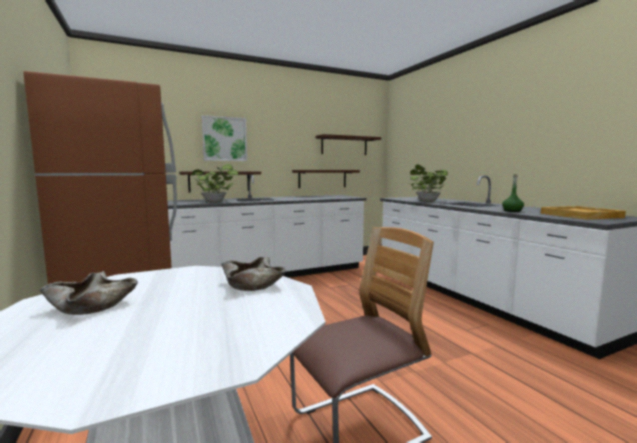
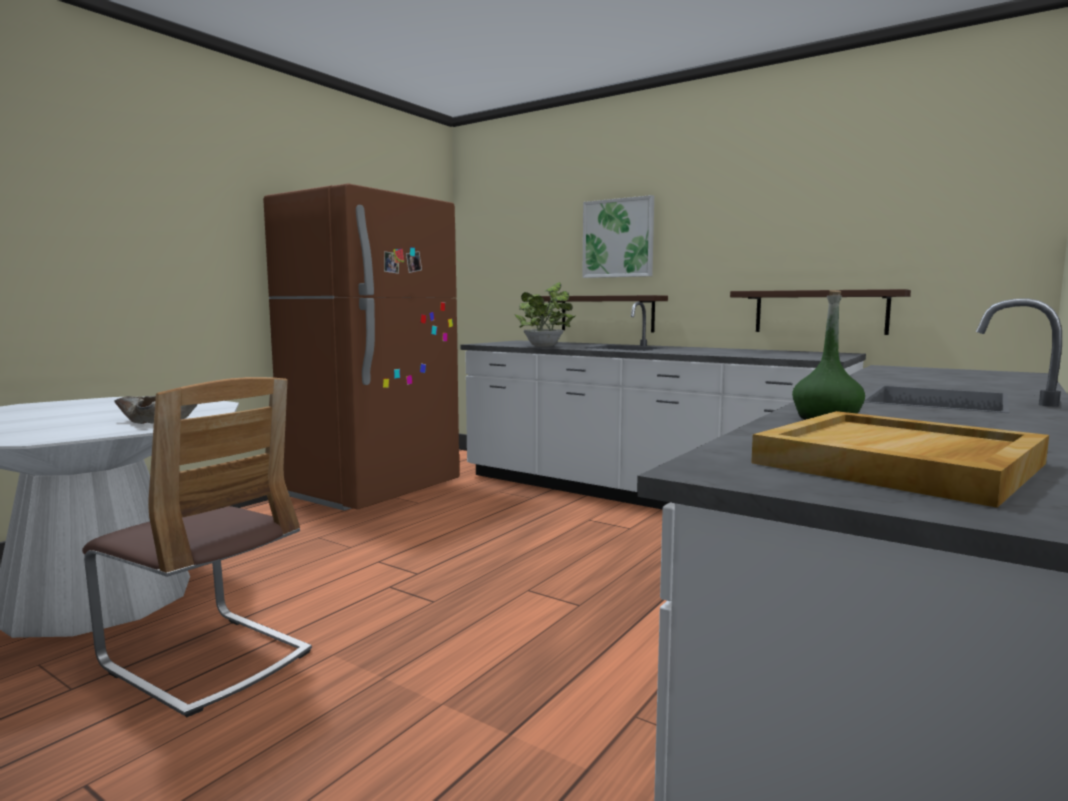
camera: 60 degrees right, 0 degrees up
(93, 305) = (92, 406): beige bowl -> none
(344, 146) = (892, 227): shelf -> none
(426, 201) = (896, 379): potted plant -> none

